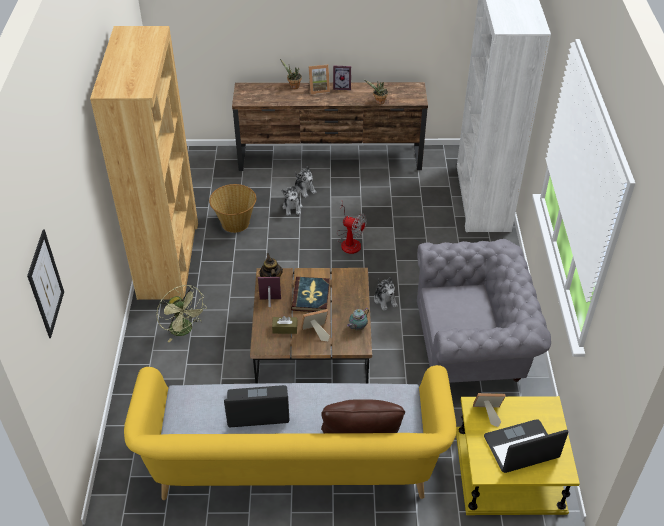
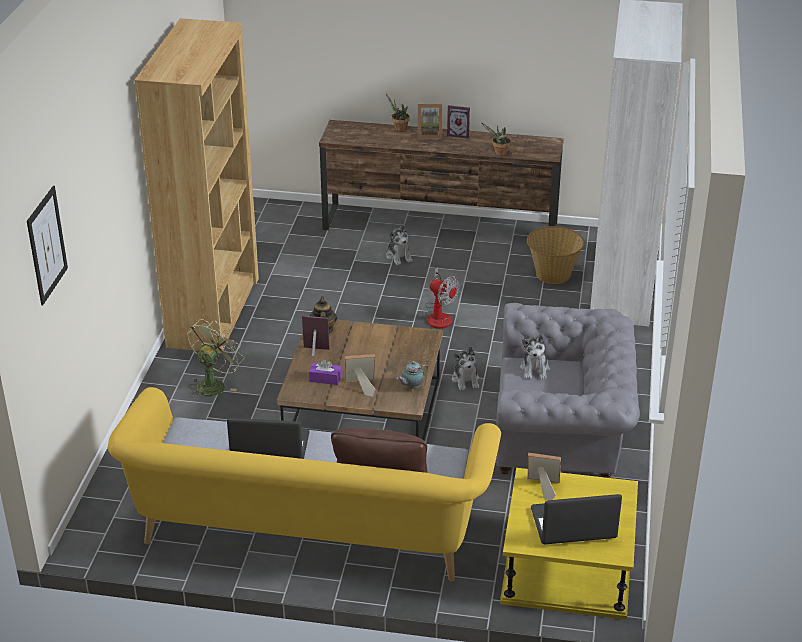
camera: 10 degrees right, 10 degrees down
(184, 330) = (214, 384): green fan -> green fan turned 120 degrees counterclockwise
(235, 223) = (303, 283): basket -> basket (553, 275)
(285, 328) = (325, 378): brown tissue box -> purple tissue box
(292, 207) = (378, 274): plush toy -> plush toy (535, 369)
(311, 296) = (365, 351): book -> none

